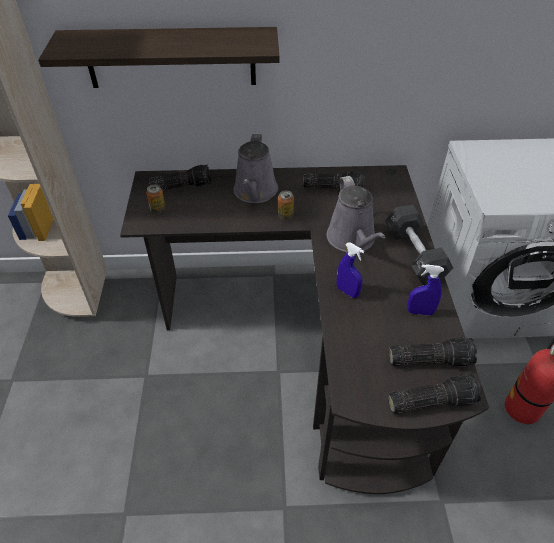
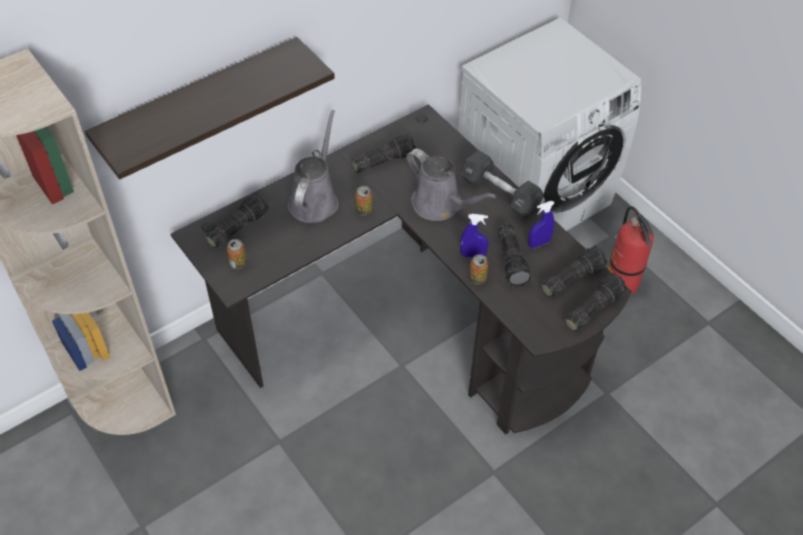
camera: 35 degrees left, 5 degrees up
(255, 192) = (315, 199): grey watering can -> grey watering can turned 135 degrees counterclockwise
(335, 313) = (477, 279): none -> can
(381, 314) = (513, 261): none -> flashlight

